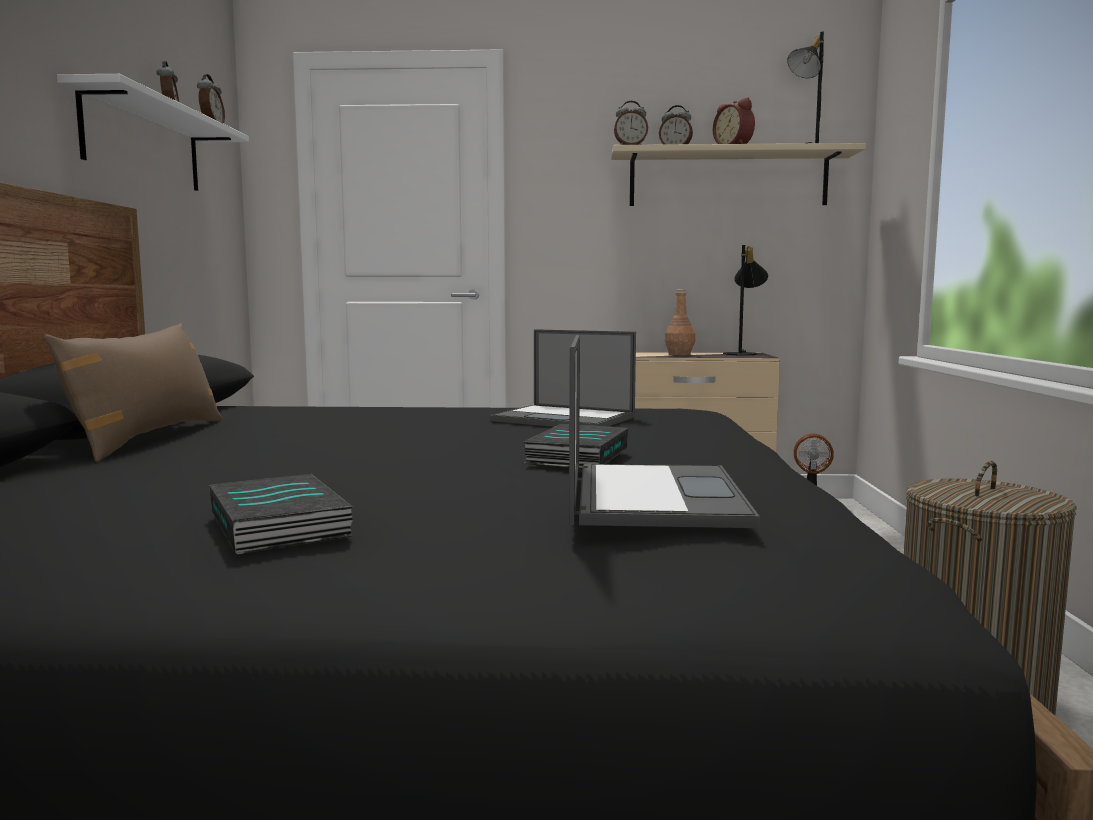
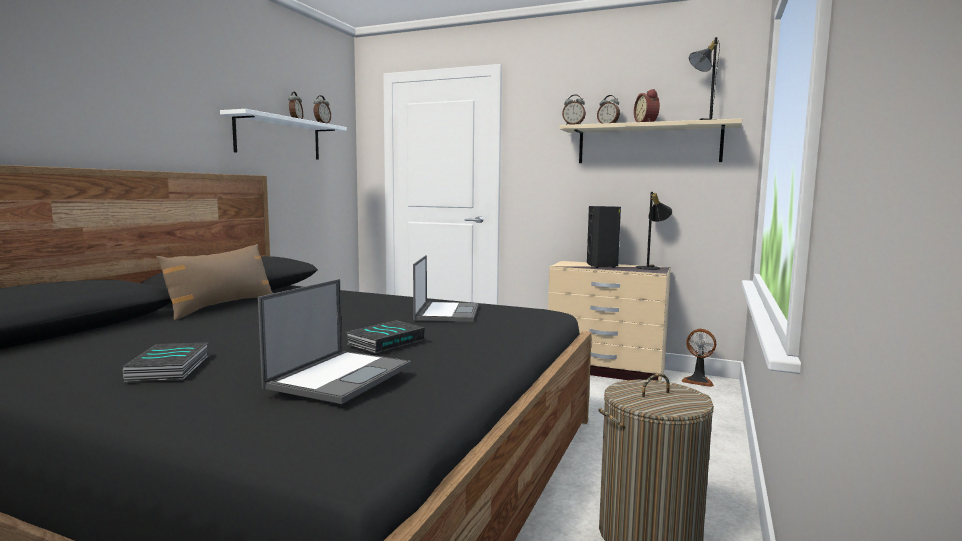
camera: 20 degrees right, 0 degrees up
(565, 419) = (447, 312): laptop -> laptop turned 135 degrees counterclockwise
(679, 354) = (602, 266): brown bottle -> black speaker

